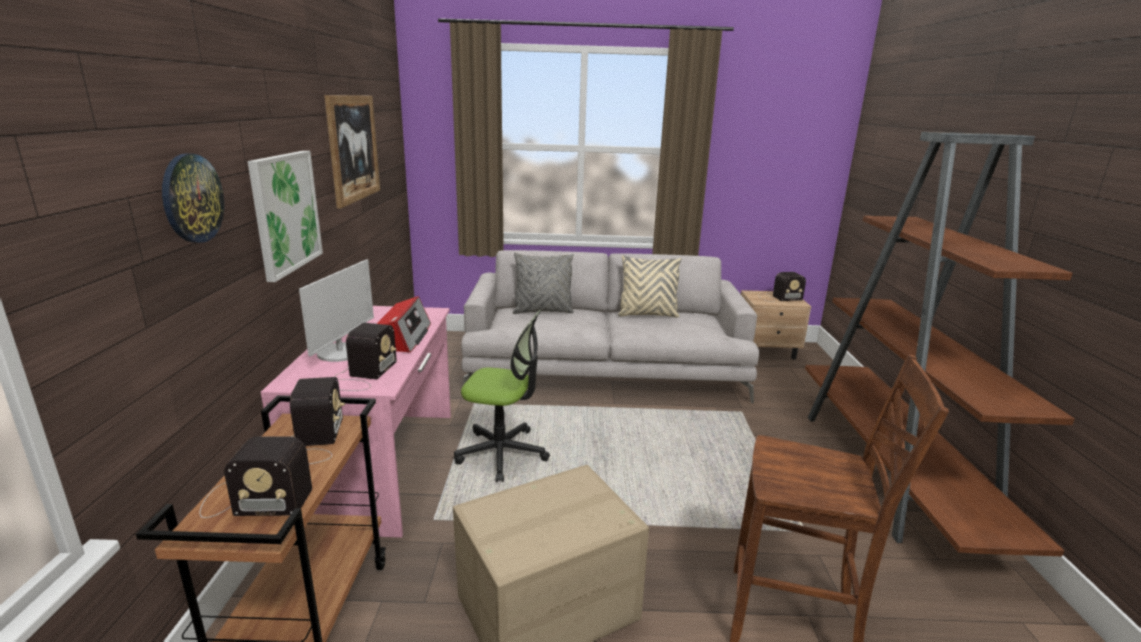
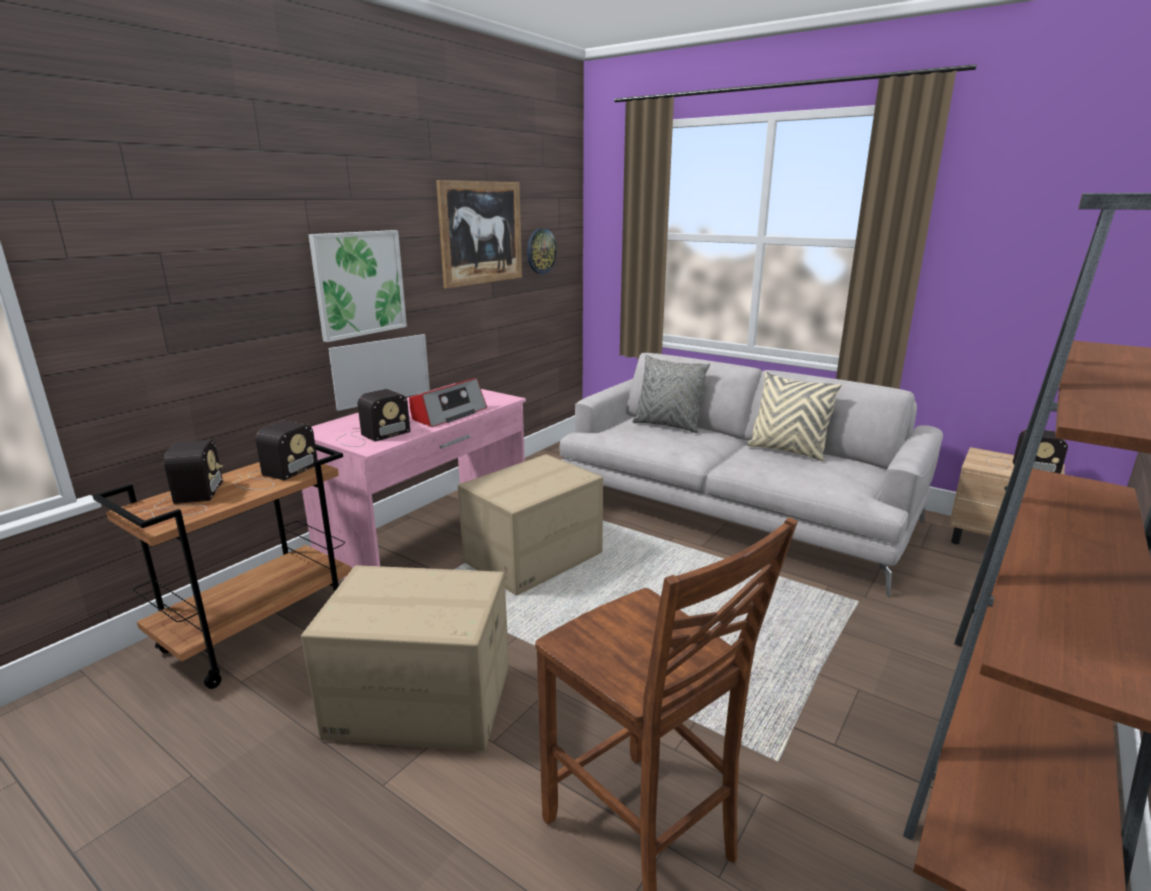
camera: 35 degrees right, 0 degrees up
(192, 198) = (230, 259): wall clock -> wall clock (540, 251)
(253, 499) = (189, 500): radio -> radio turned 135 degrees counterclockwise
(502, 453) = (534, 558): office chair -> cardboard box

